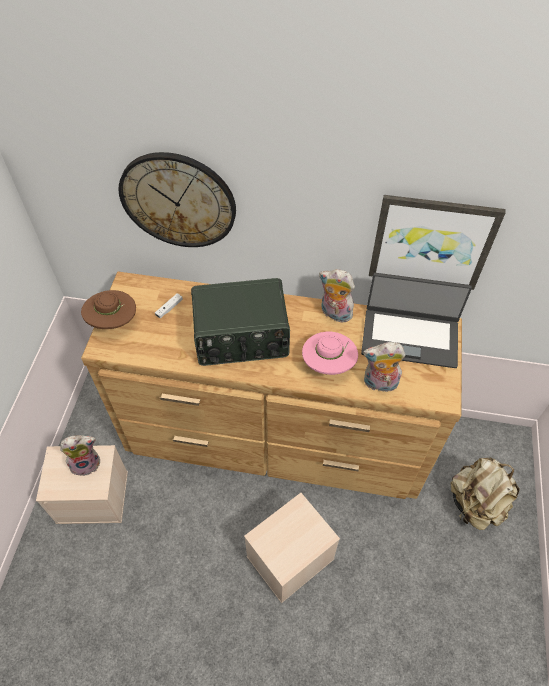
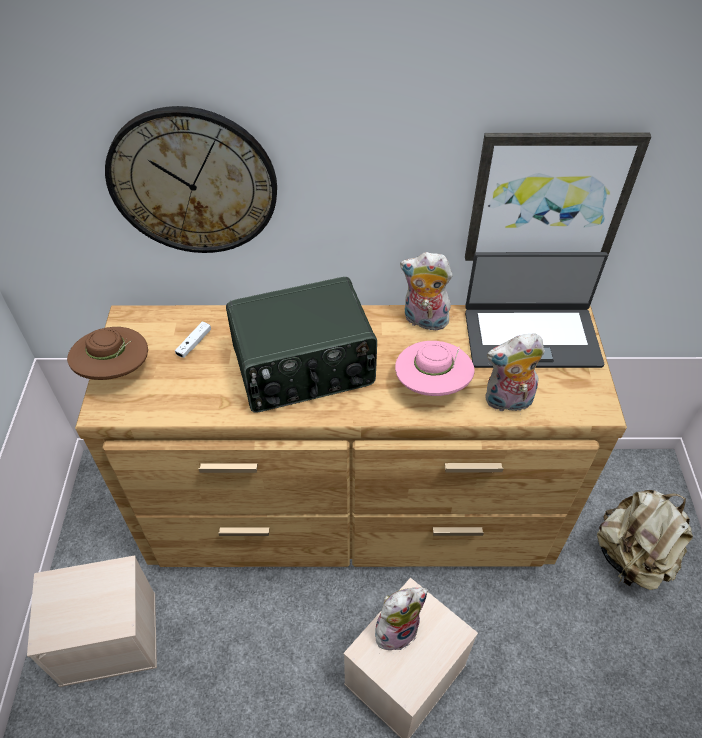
camera: 10 degrees left, 5 degrees down
(86, 463) = (97, 587): plush toy -> plush toy (396, 629)

